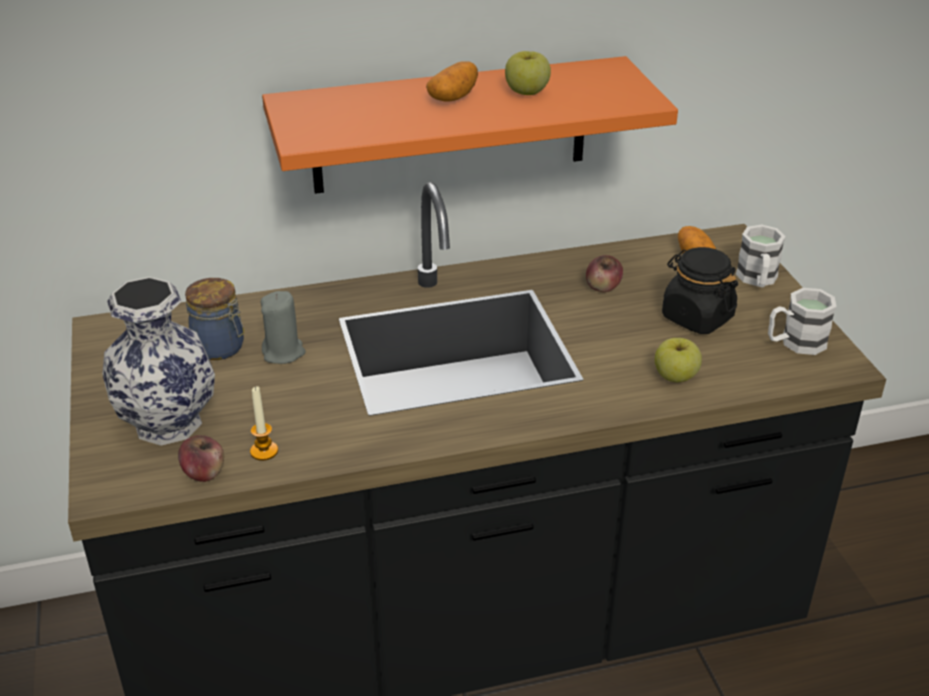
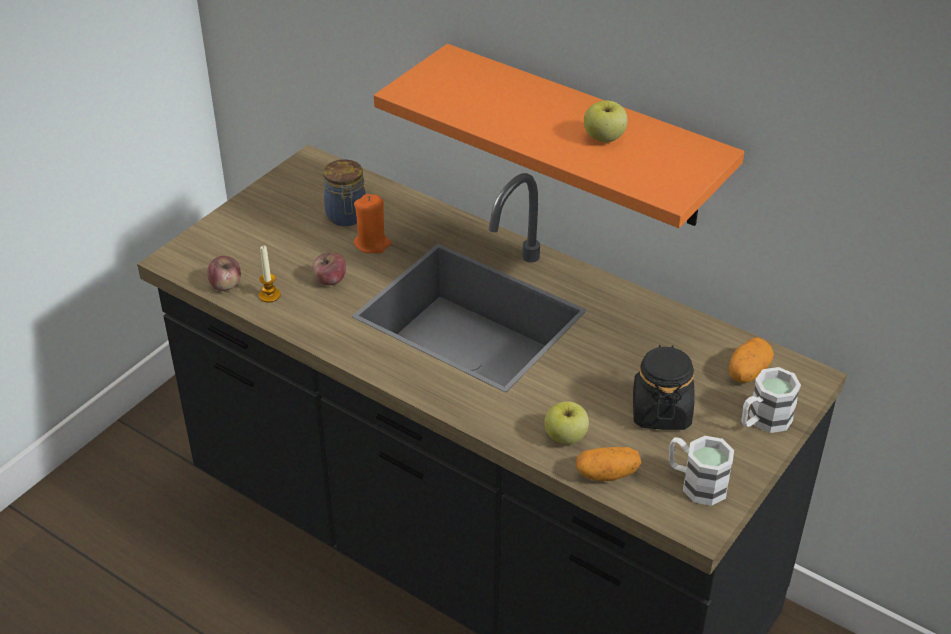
camera: 50 degrees right, 5 degrees up
(169, 422) = (255, 243): vase -> none
(283, 352) = (372, 244): grey candle -> orange candle
(453, 97) = (549, 113): potato -> potato (607, 474)
(603, 287) = (636, 343): apple -> apple (329, 280)

